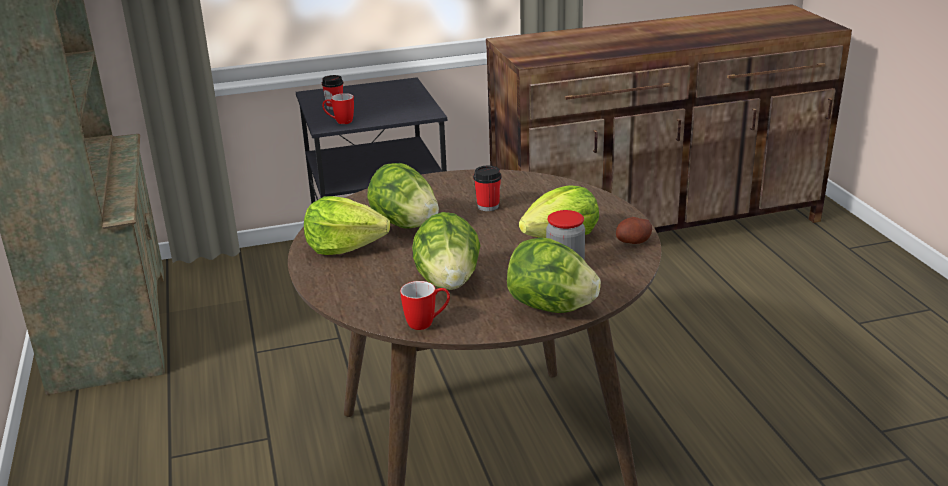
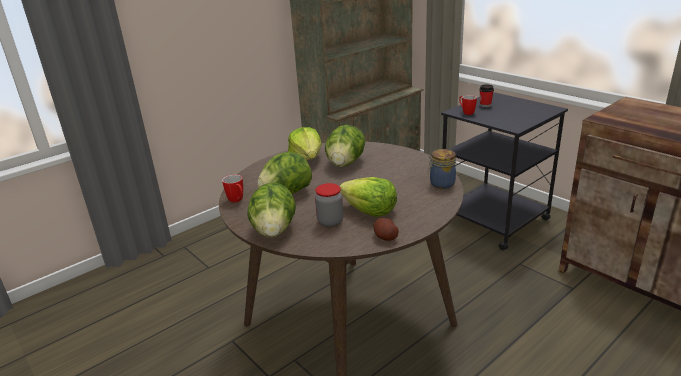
camera: 65 degrees right, 0 degrees up
(488, 206) = (391, 178): cup -> none
(538, 184) = (441, 184): none -> jar

